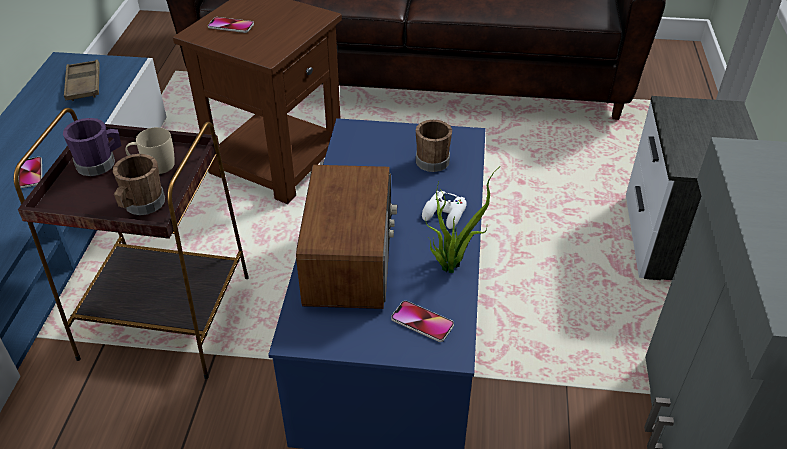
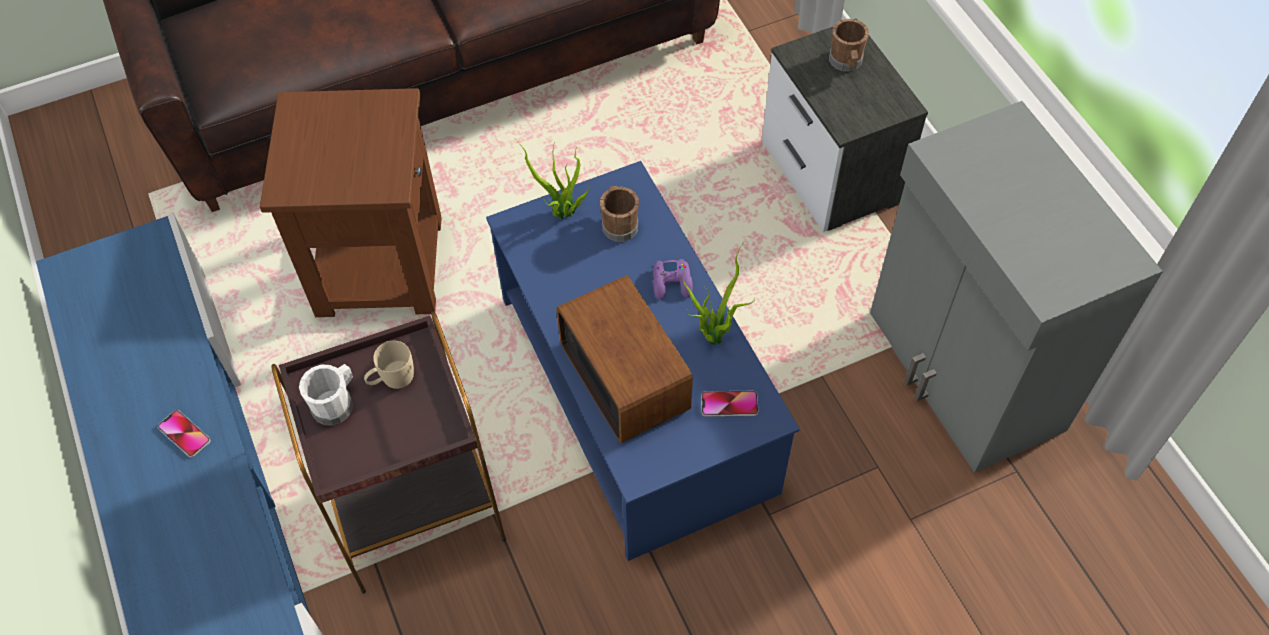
camera: 30 degrees left, 15 degrees up
(84, 85) = (127, 291): brown tray -> none
(100, 163) = (336, 403): purple mug -> white mug
(142, 205) = (423, 428): brown mug -> brown mug (846, 62)
(231, 26) = (312, 161): phone -> none
(394, 137) = (562, 214): none -> potted plant
(444, 214) = (672, 283): white game controller -> purple game controller

